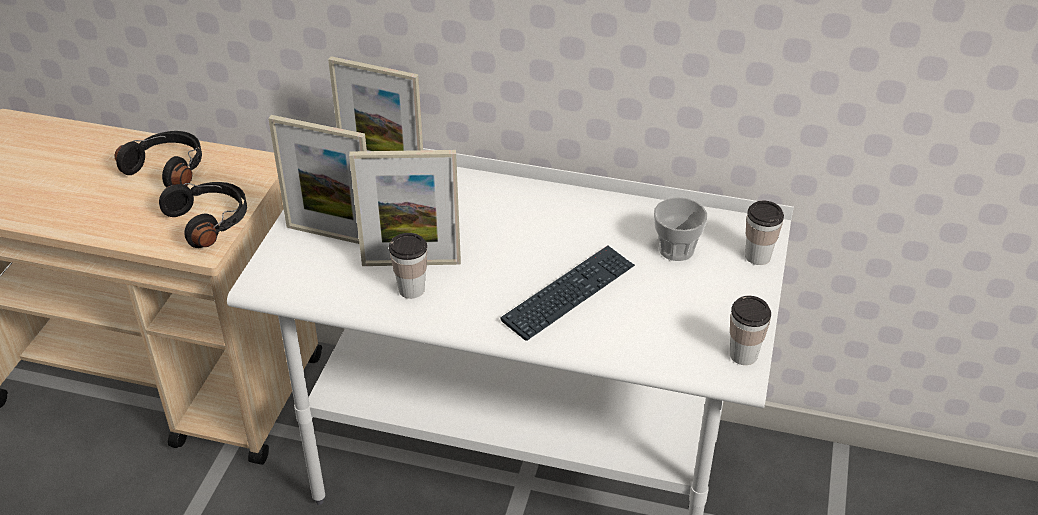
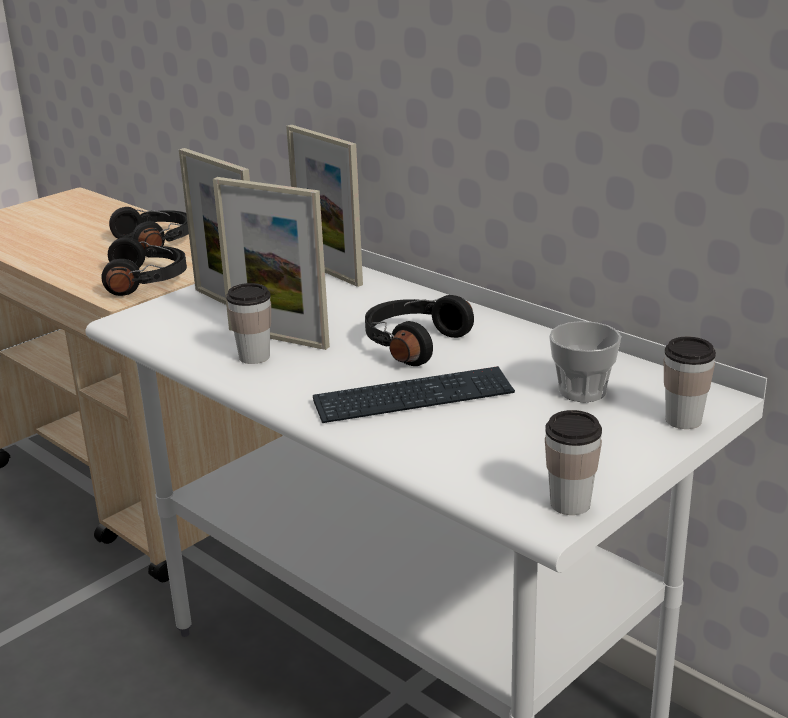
camera: 30 degrees right, 15 degrees down
(520, 237) = (412, 343): none -> black headphones

